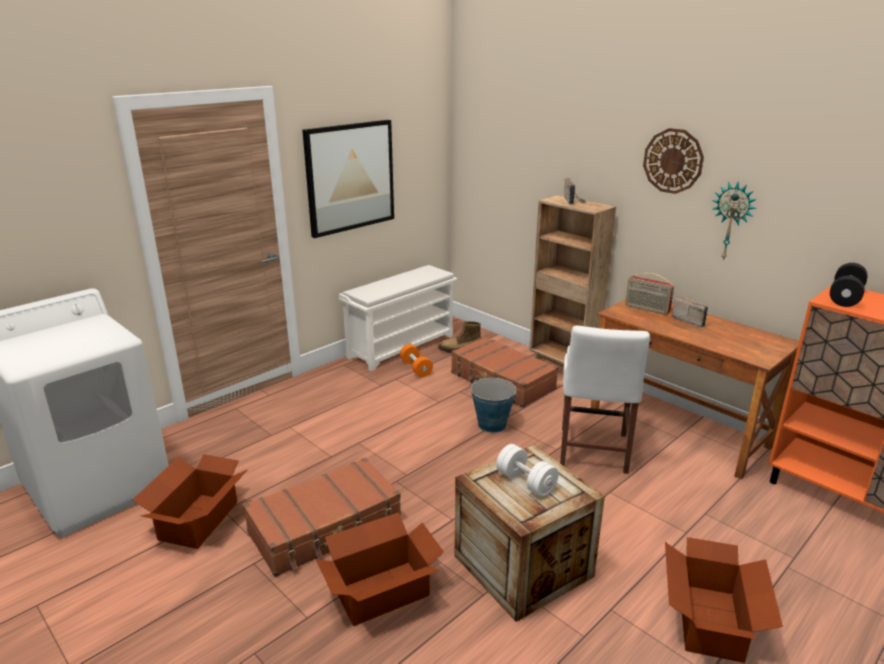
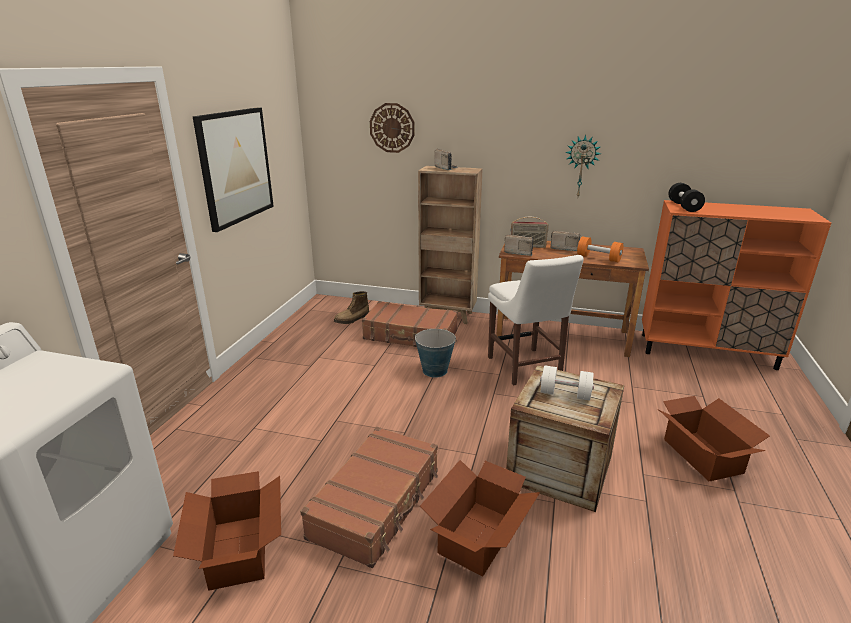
camera: 30 degrees left, 0 degrees up
(401, 346) = (297, 328): white shoe rack -> none
(416, 368) = (328, 343): orange dumbbell -> orange dumbbell (598, 258)
(624, 314) = (518, 252): none -> radio
(673, 161) = (529, 124): wall clock -> wall clock (392, 128)

